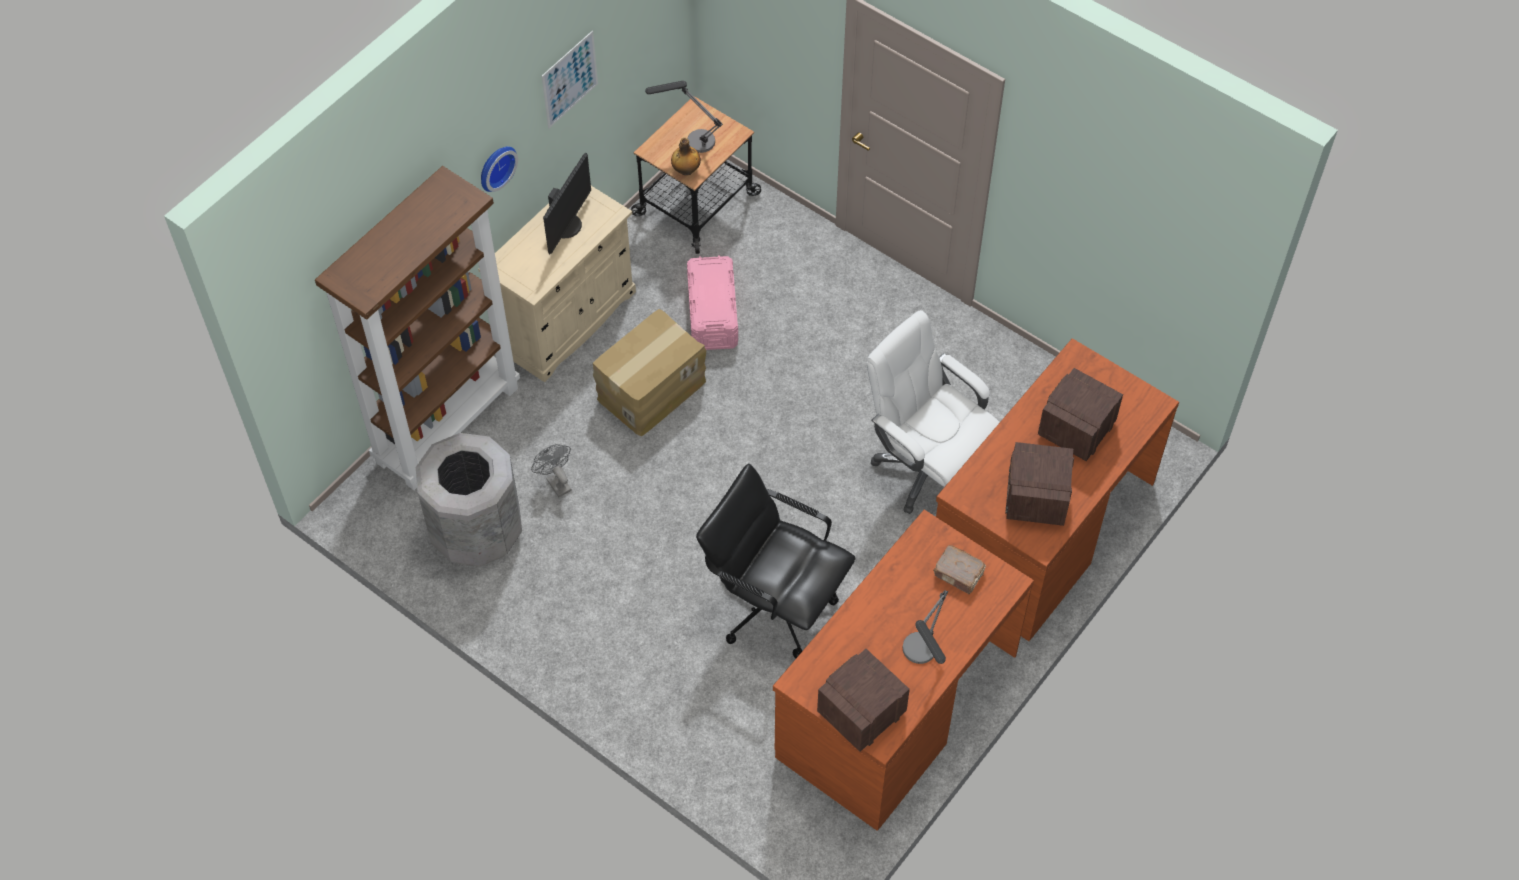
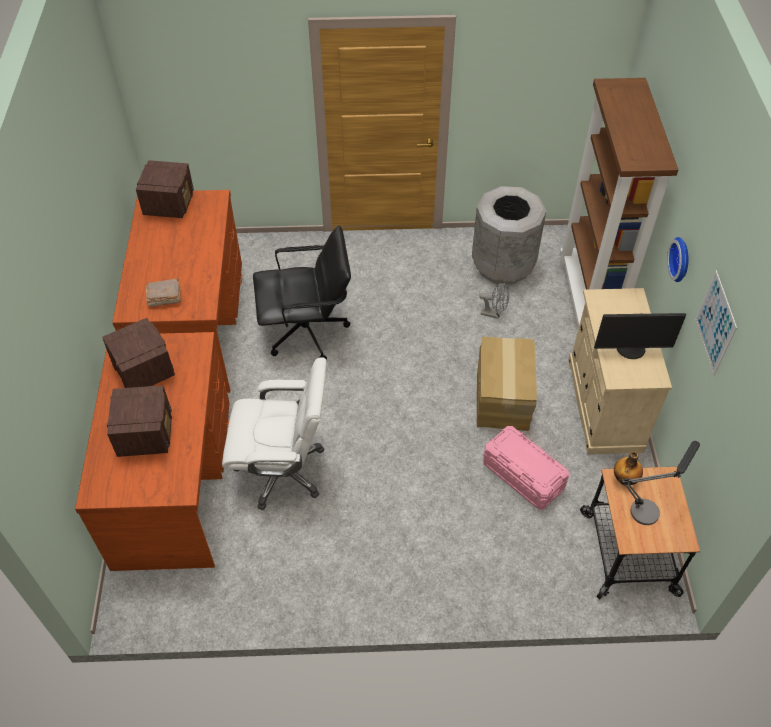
camera: 140 degrees right, 5 degrees down
(567, 226) = (631, 349): monitor -> monitor turned 75 degrees counterclockwise
(922, 658) = (154, 245): table lamp -> none

